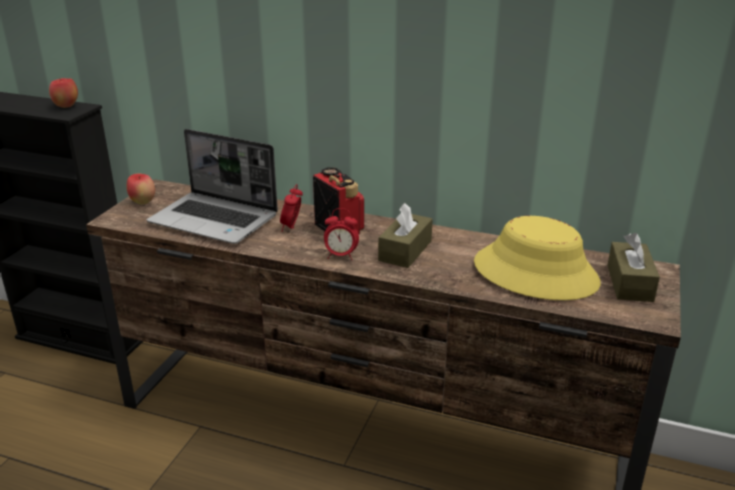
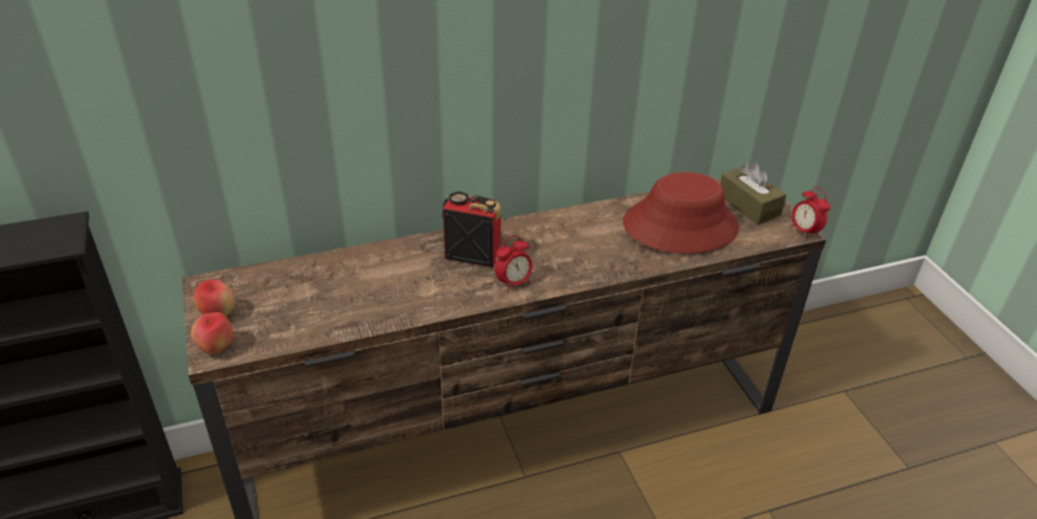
camera: 40 degrees left, 10 degrees up
(66, 106) = (43, 232): apple -> apple (216, 348)
(215, 220) = (336, 299): laptop -> none
(292, 227) = (426, 272): alarm clock -> alarm clock (804, 231)
(405, 251) = (559, 251): brown tissue box -> none
(535, 273) = (680, 226): yellow hat -> red hat

